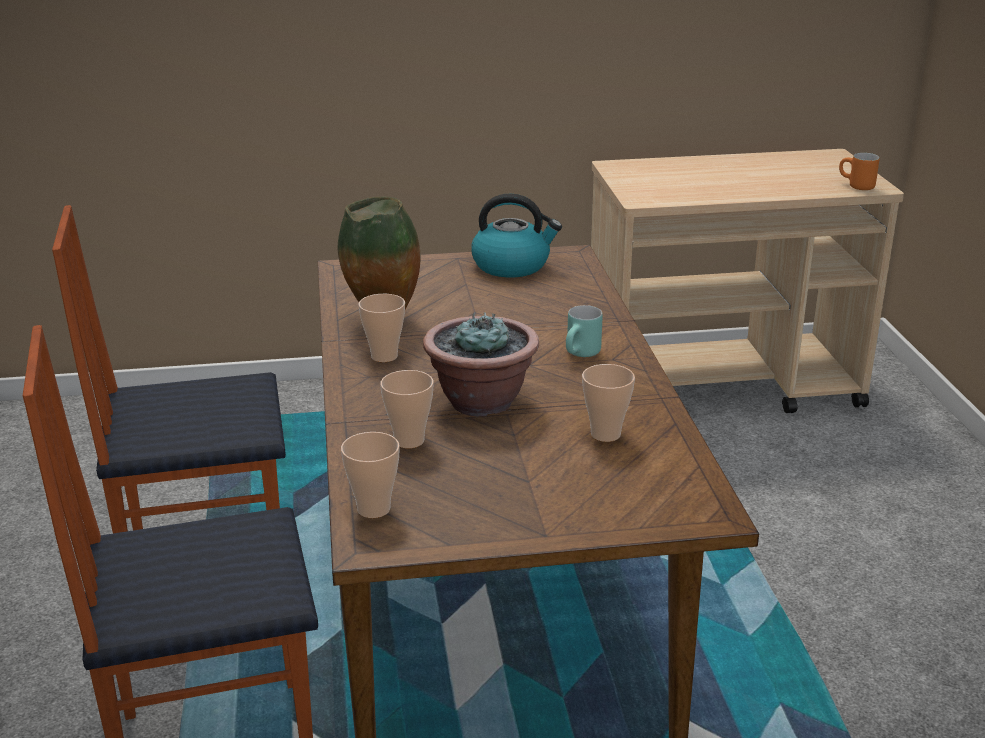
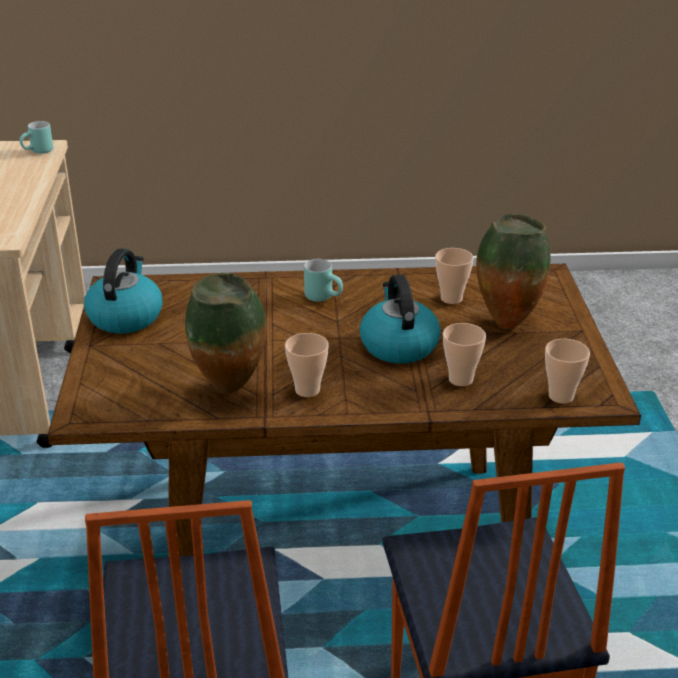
camera: 85 degrees left, 5 degrees up
(481, 401) = (398, 345): potted plant -> kettle
(551, 474) = (506, 322): none -> vase
(855, 186) = (39, 152): orange mug -> turquoise mug

